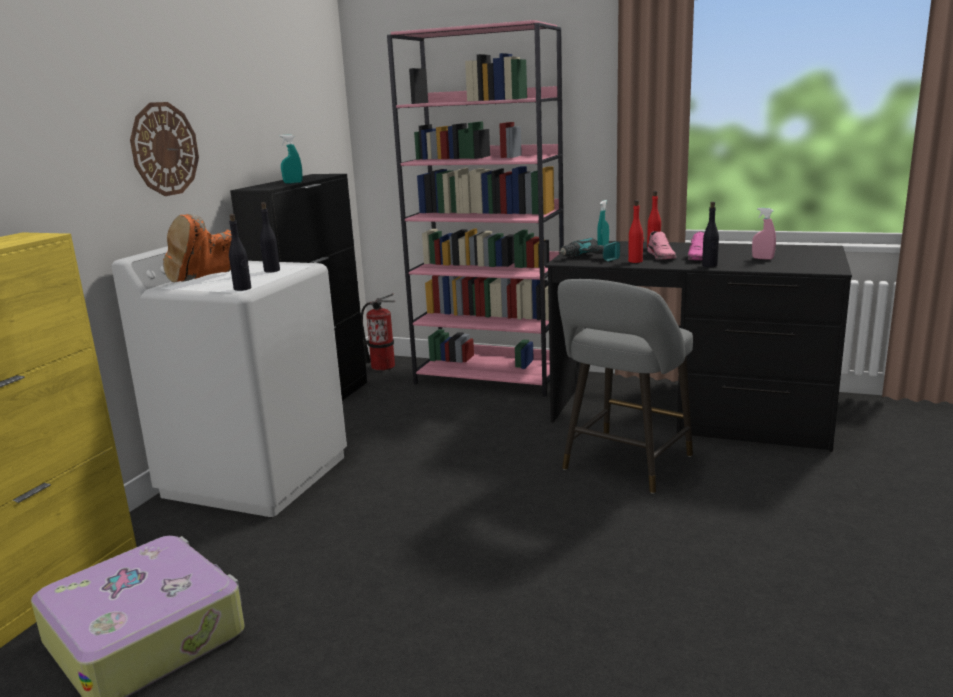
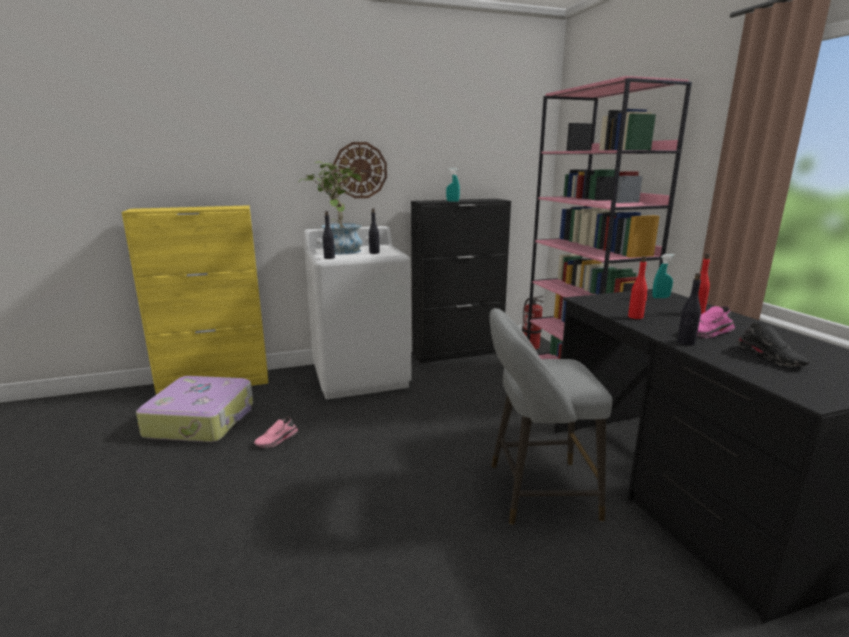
camera: 50 degrees right, 0 degrees up
(205, 280) = (338, 250): orange boot -> potted plant
(590, 258) = (610, 303): power drill -> none
(662, 256) = (675, 321): pink shoe -> pink shoe (277, 440)
(762, 258) = (771, 357): pink spray bottle -> black shoe

